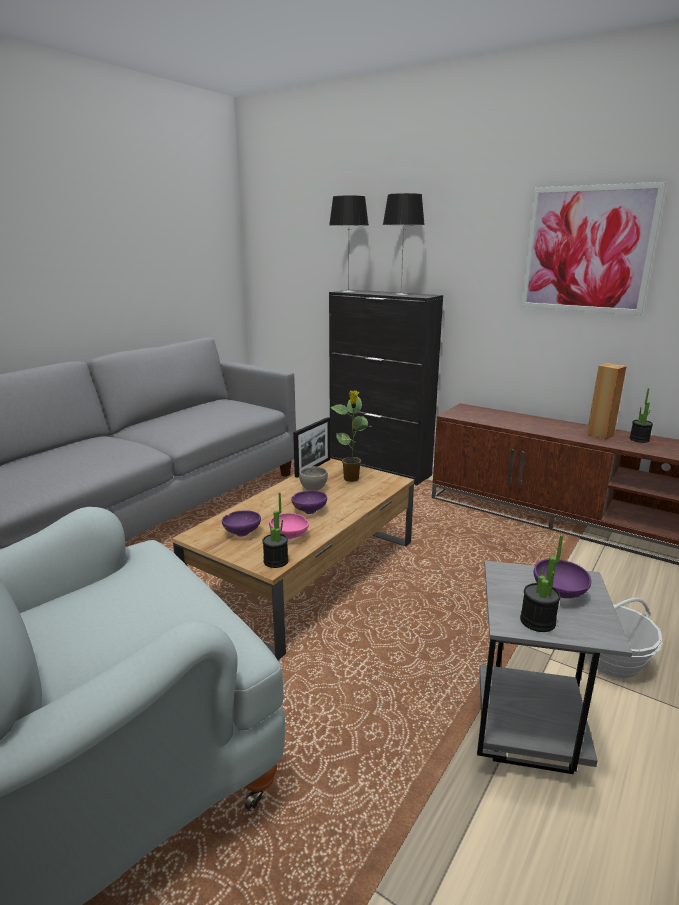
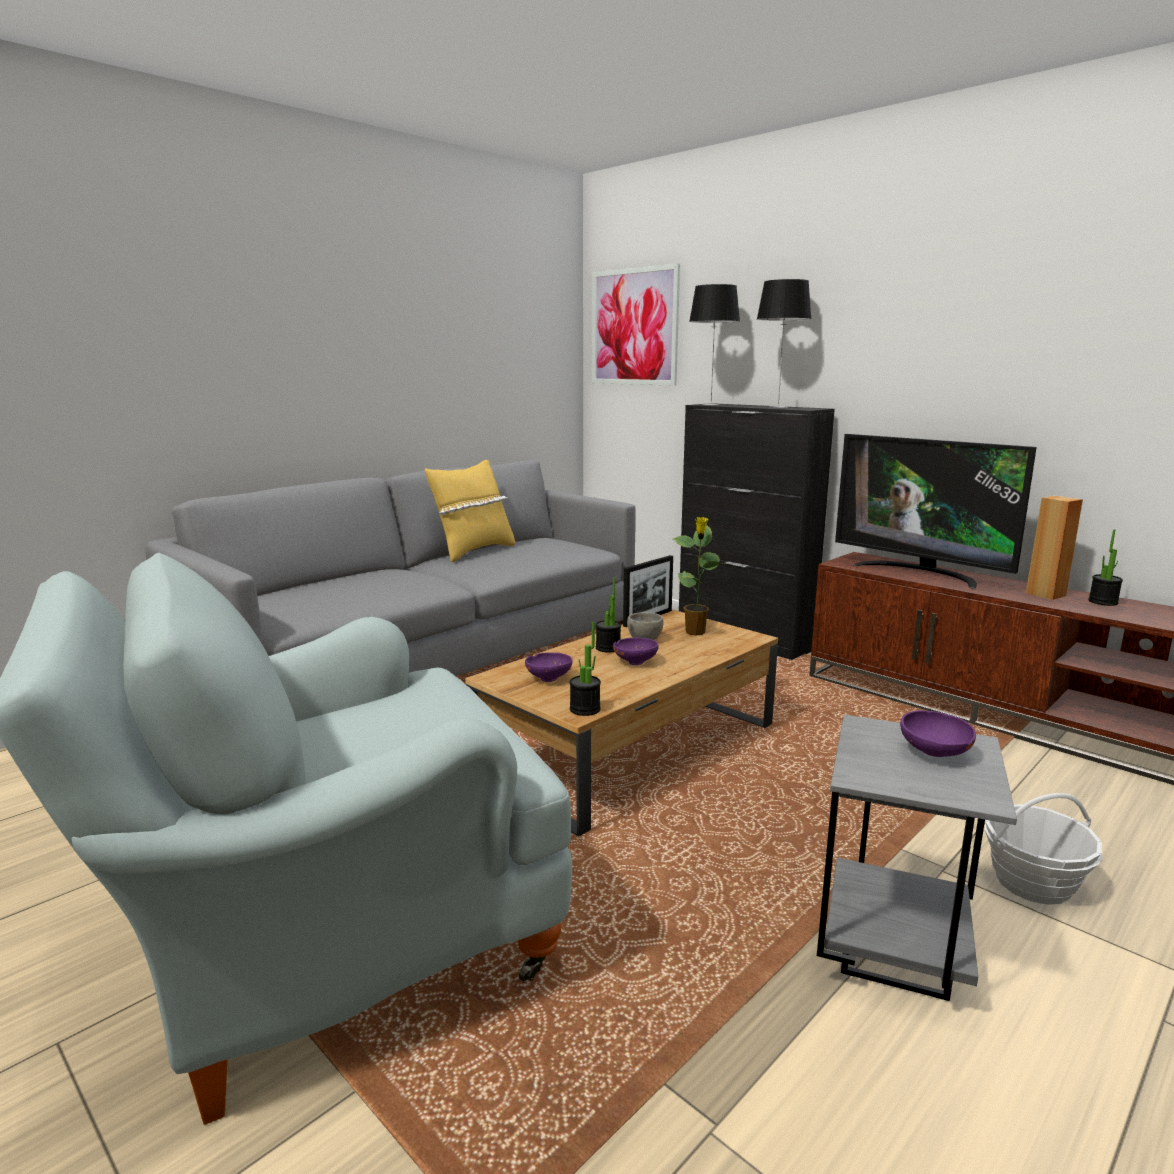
camera: 10 degrees right, 5 degrees down
(166, 417) = (473, 551): none -> yellow pillow
(290, 536) = (606, 686): pink bowl -> none
(511, 420) = (920, 572): none -> television
(537, 621) = (897, 778): potted plant -> potted plant (608, 648)
(587, 250) = (1029, 346): picture -> picture (634, 327)

